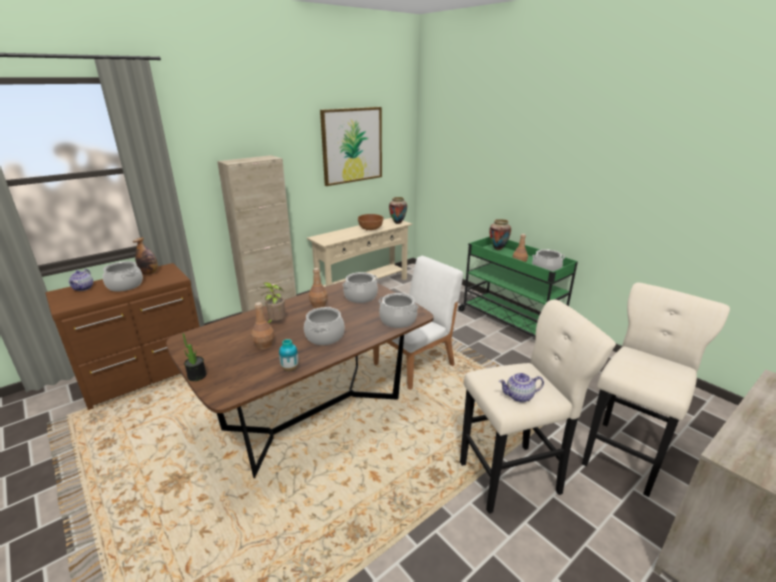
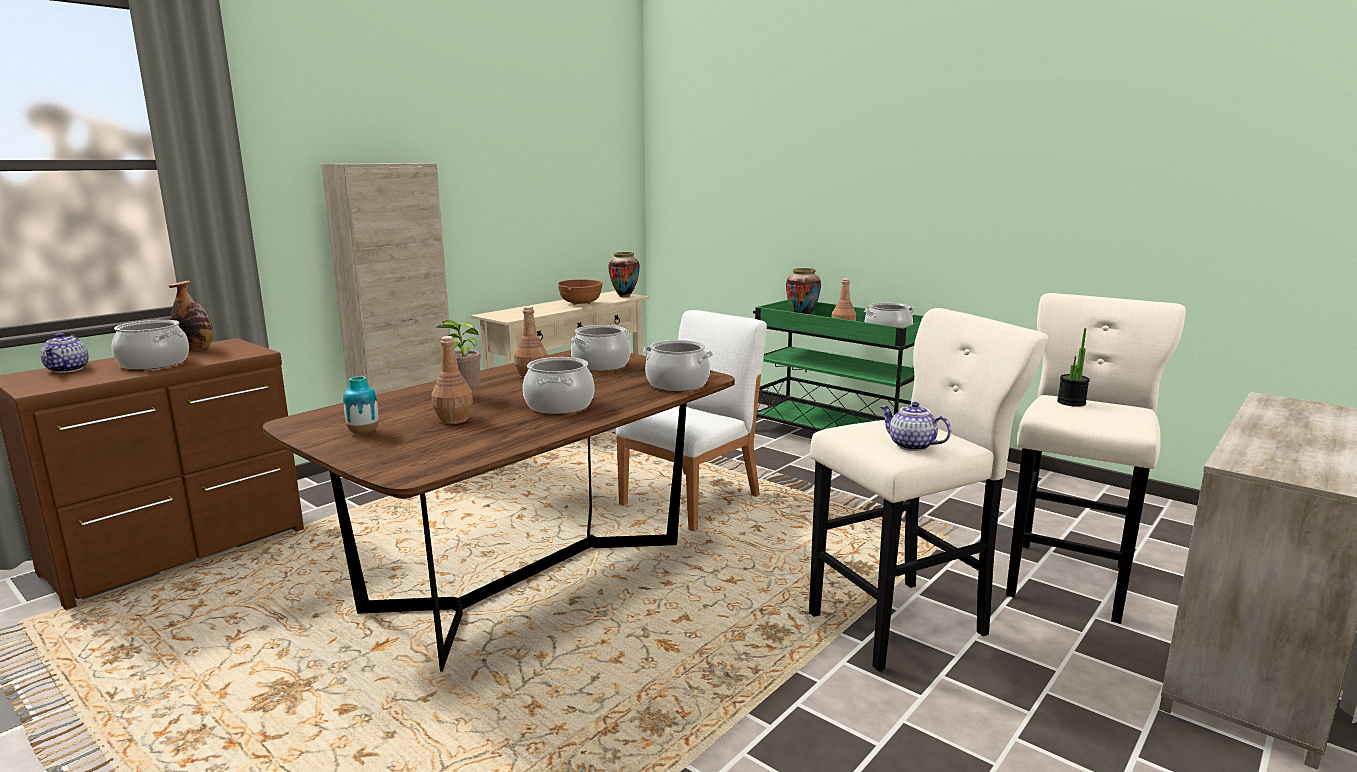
camera: 10 degrees left, 10 degrees down
(197, 376) = (343, 457): potted plant -> potted plant (1071, 402)
(290, 368) = (514, 440): vase -> vase (363, 432)
(352, 145) = (545, 162): picture -> none
(519, 396) = (910, 446): teapot -> teapot turned 60 degrees clockwise

